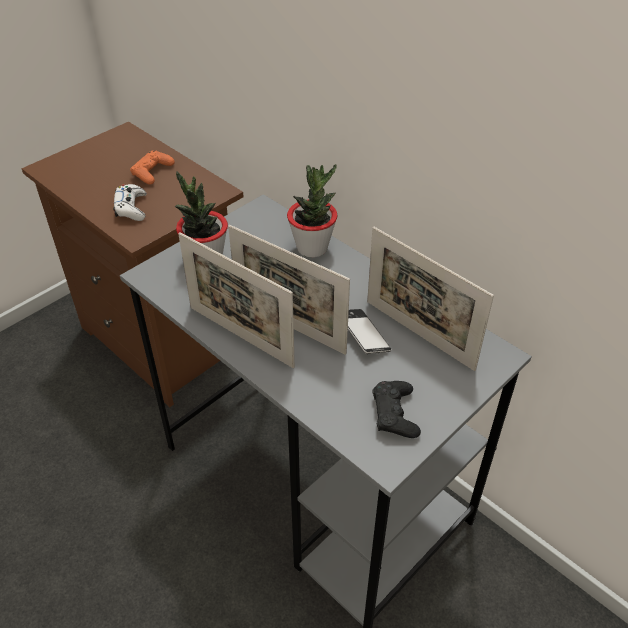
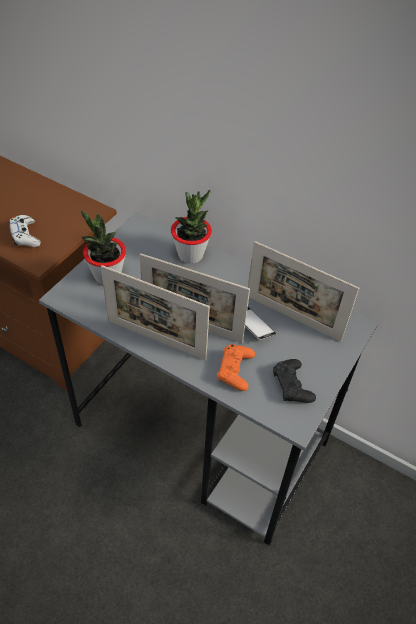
camera: 15 degrees left, 5 degrees up
(152, 172) = (33, 200): orange game controller -> orange game controller (235, 370)

